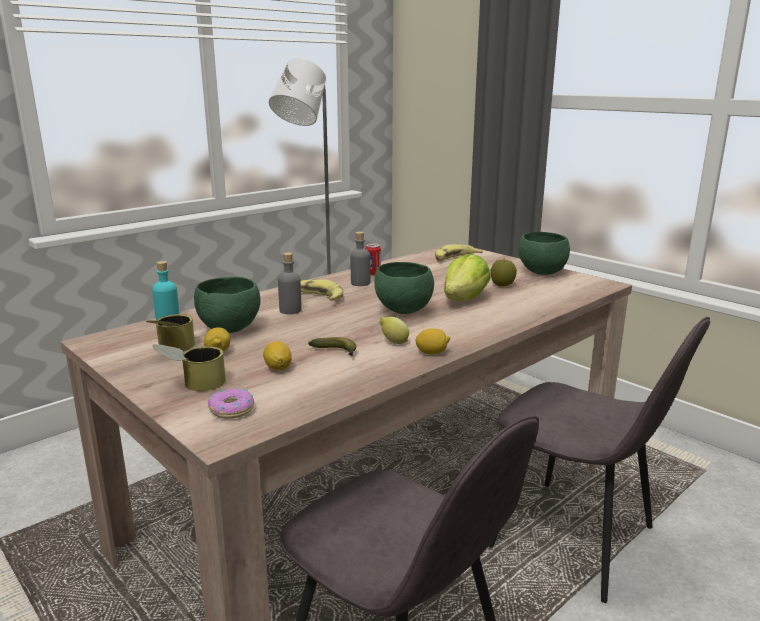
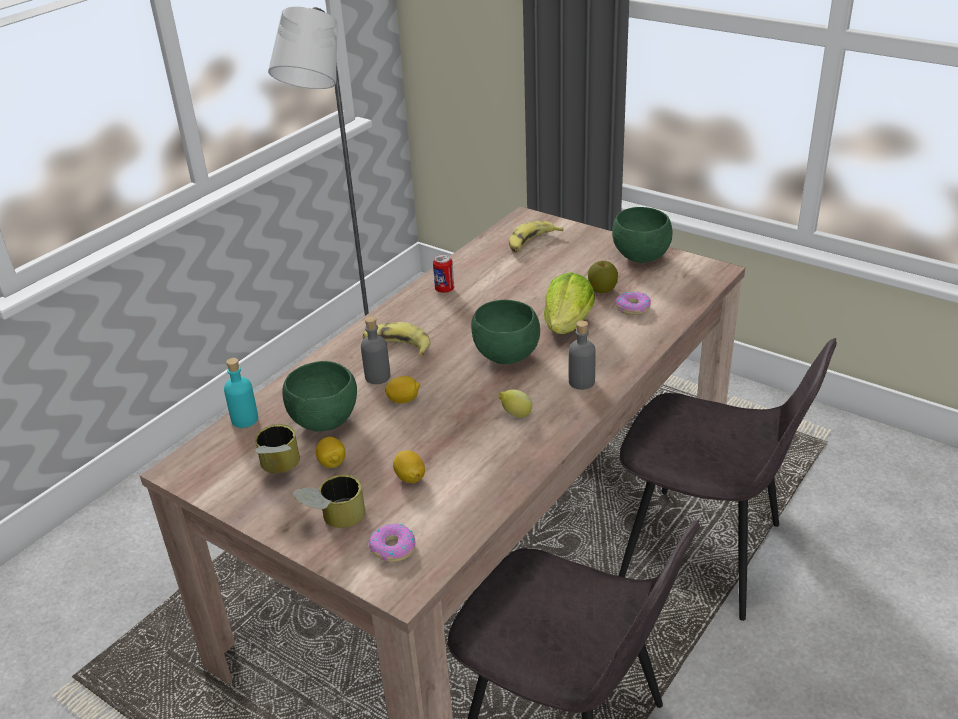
camera: 10 degrees left, 15 degrees up
(337, 352) = (461, 442): banana -> none
(360, 283) = (437, 311): grey bottle -> grey bottle (581, 382)
(432, 353) = (562, 426): lemon -> lemon (404, 400)
(525, 296) = (633, 308): none -> donut

